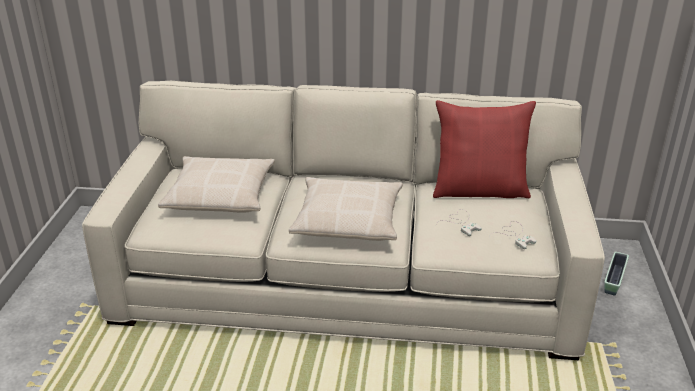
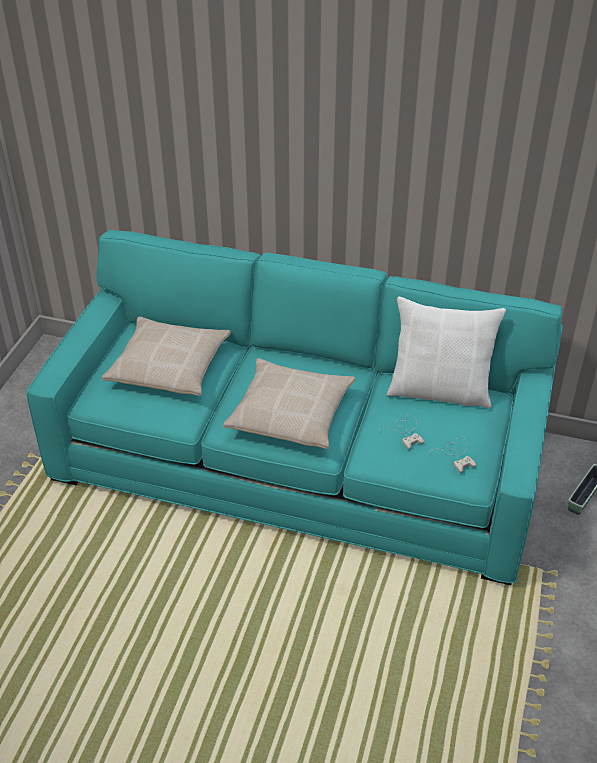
camera: 10 degrees right, 10 degrees up
(348, 280) = (299, 459): beige sofa -> turquoise sofa
(479, 190) = (440, 391): red pillow -> white pillow

